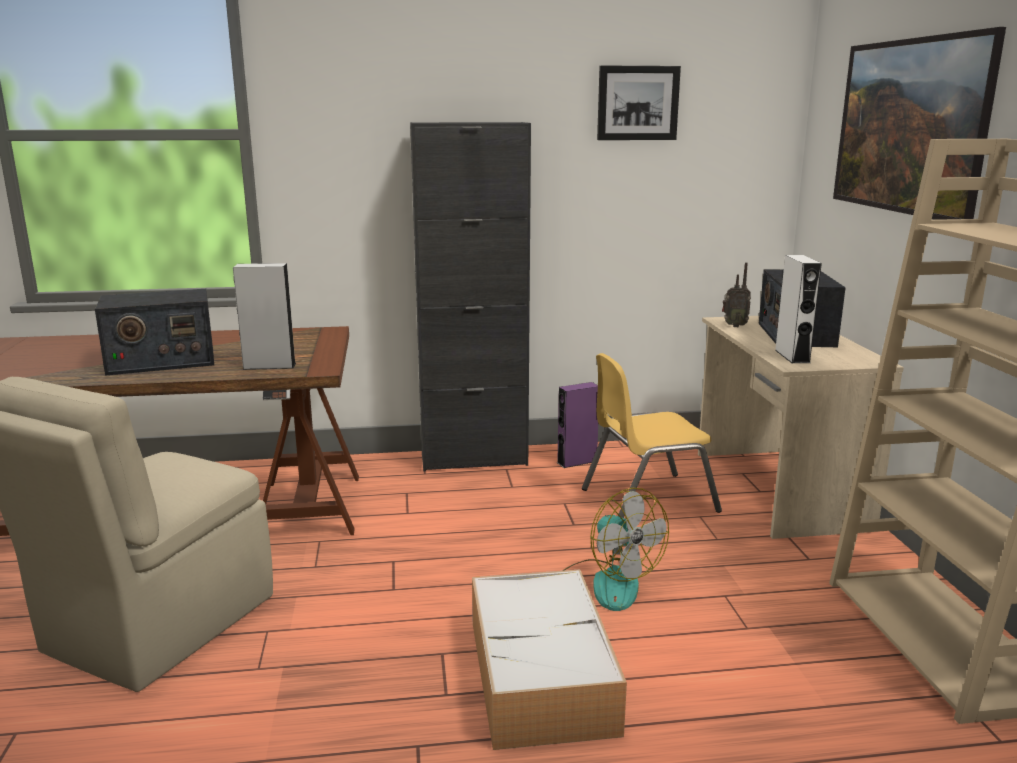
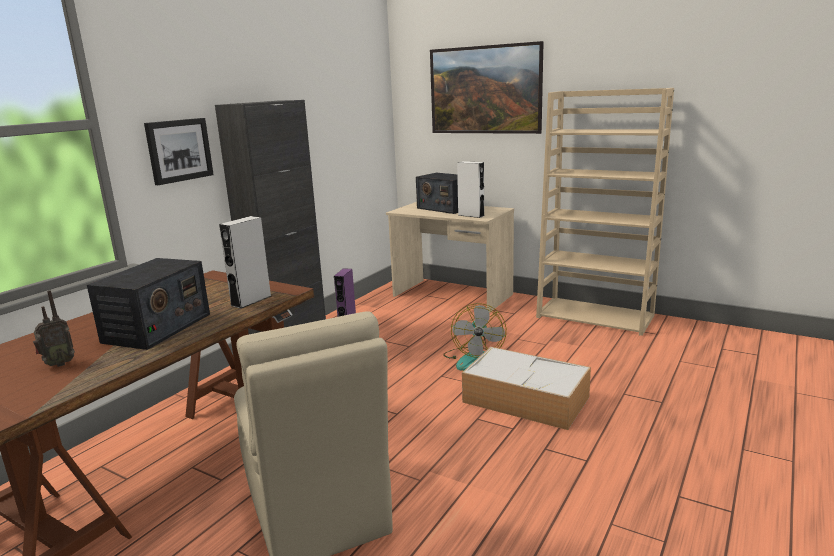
camera: 50 degrees left, 0 degrees up
(605, 583) = (473, 358): fan -> fan turned 90 degrees clockwise
(637, 103) = (327, 85): picture -> picture (179, 150)
(647, 500) = (415, 322): yellow chair -> none
(734, 325) = (411, 211): radio -> radio (58, 364)

